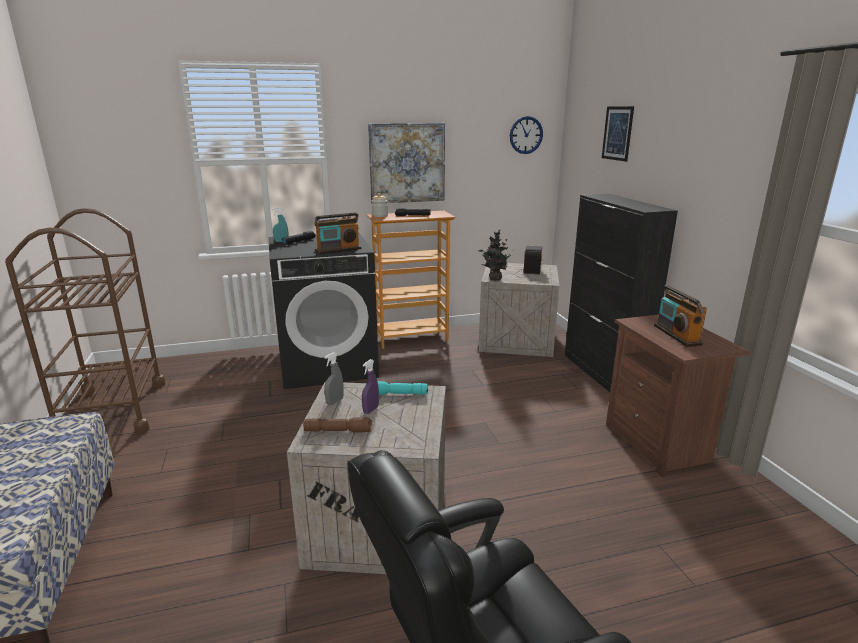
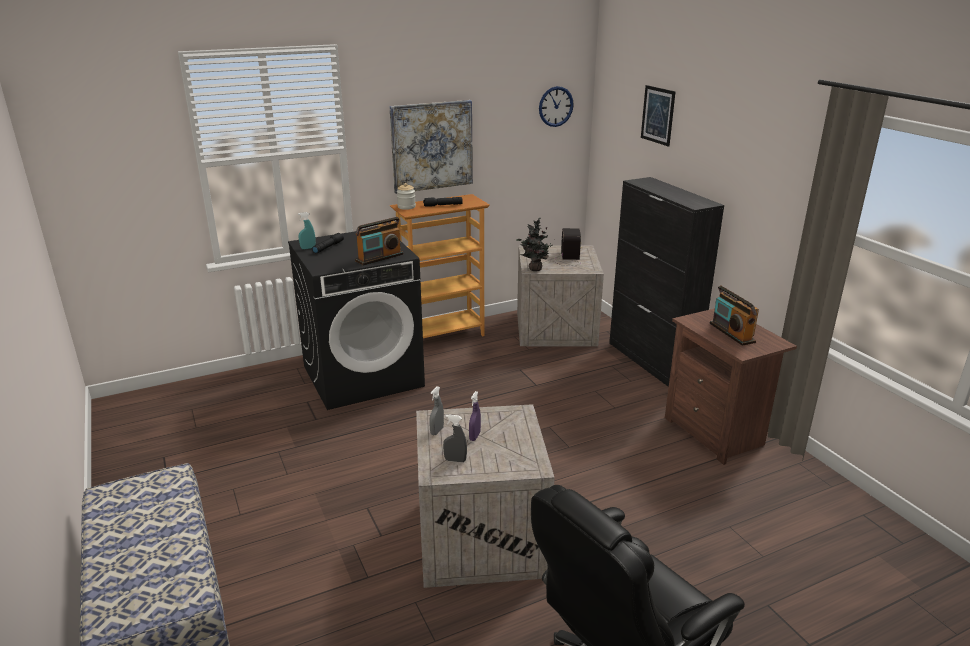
camera: 10 degrees left, 5 degrees up
(113, 411) = (148, 453): brown cart -> none
(338, 430) = (455, 460): brown flashlight -> grey spray bottle
(397, 394) = (492, 417): turquoise flashlight -> none

